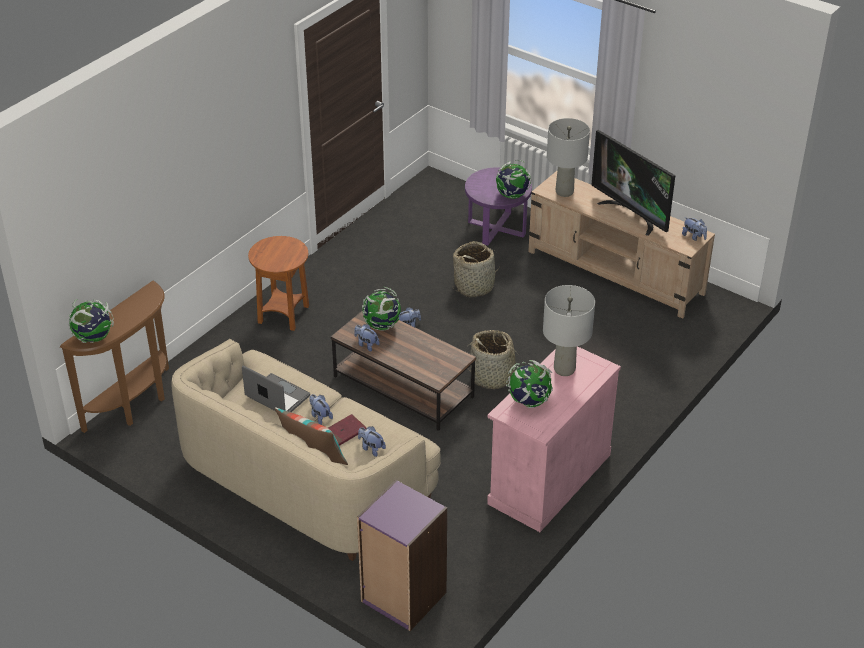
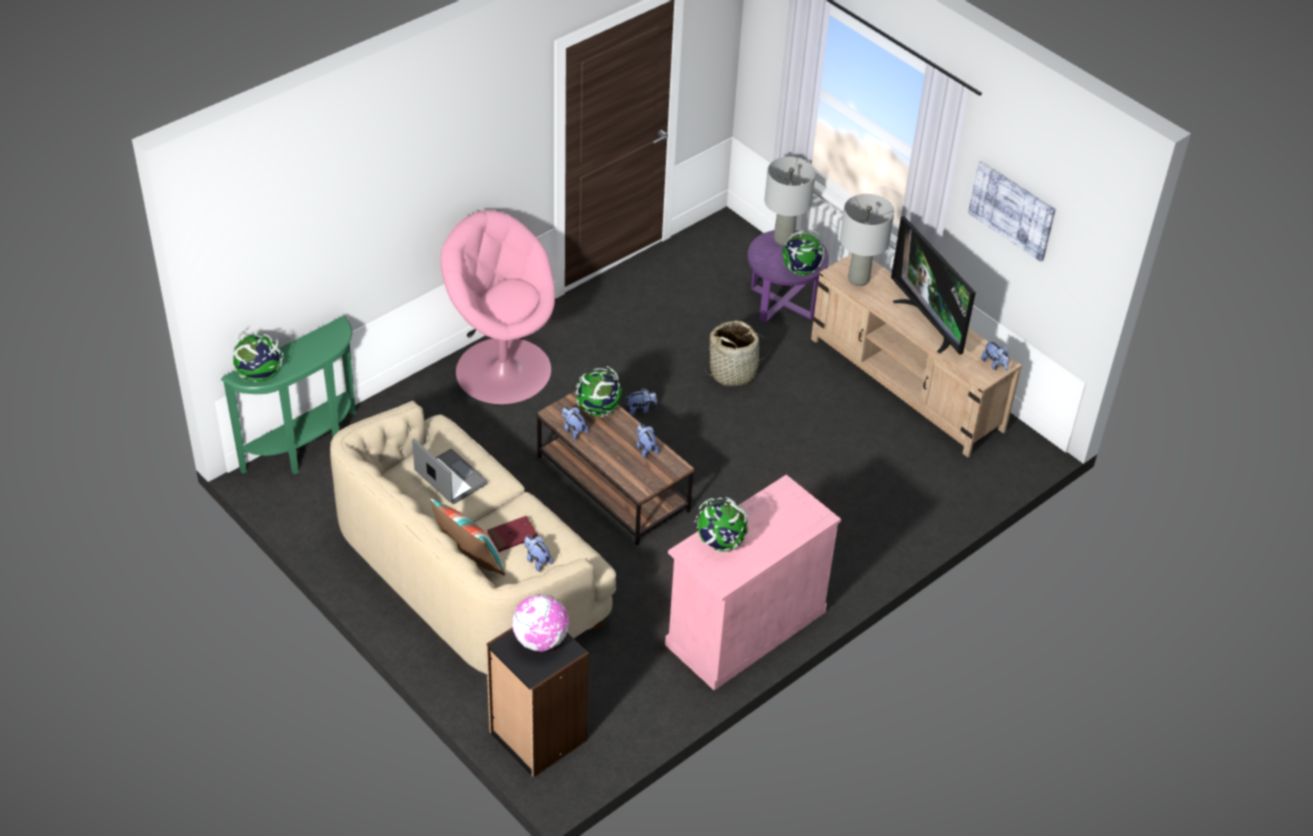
camera: 10 degrees right, 5 degrees up
(136, 404) = (307, 450): brown console table -> green console table
(283, 314) = (502, 369): brown side table -> pink armchair
(320, 416) = (492, 510): plush toy -> plush toy (645, 449)
(403, 505) = (540, 640): none -> globe
(403, 597) = (537, 736): purple bookcase -> black bookcase
(492, 377) = (719, 490): basket -> none
(564, 369) = (774, 511): grey table lamp -> grey table lamp (783, 239)
(690, 106) = (1012, 210): none -> picture

